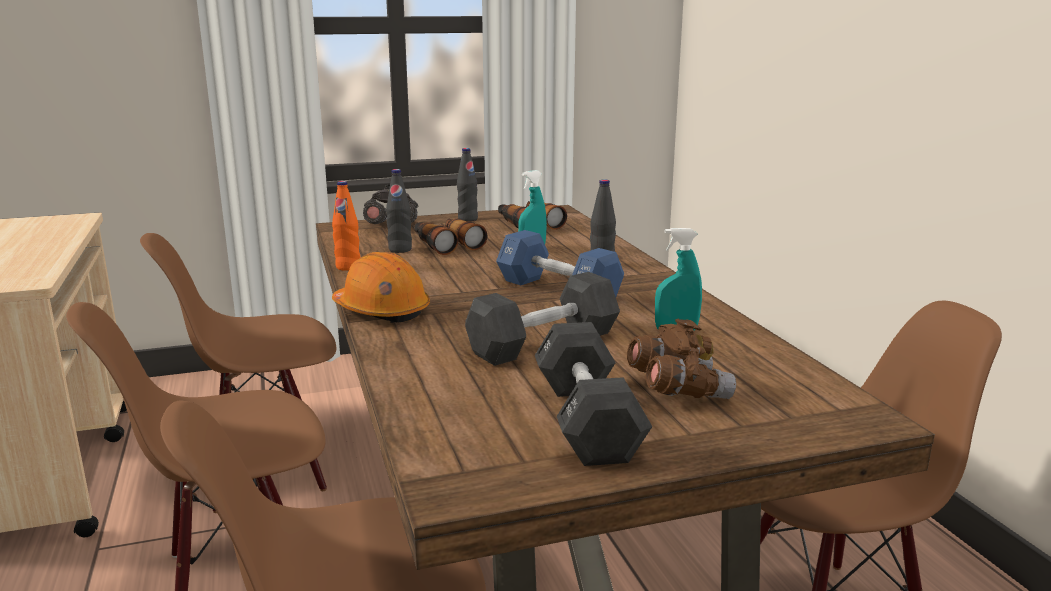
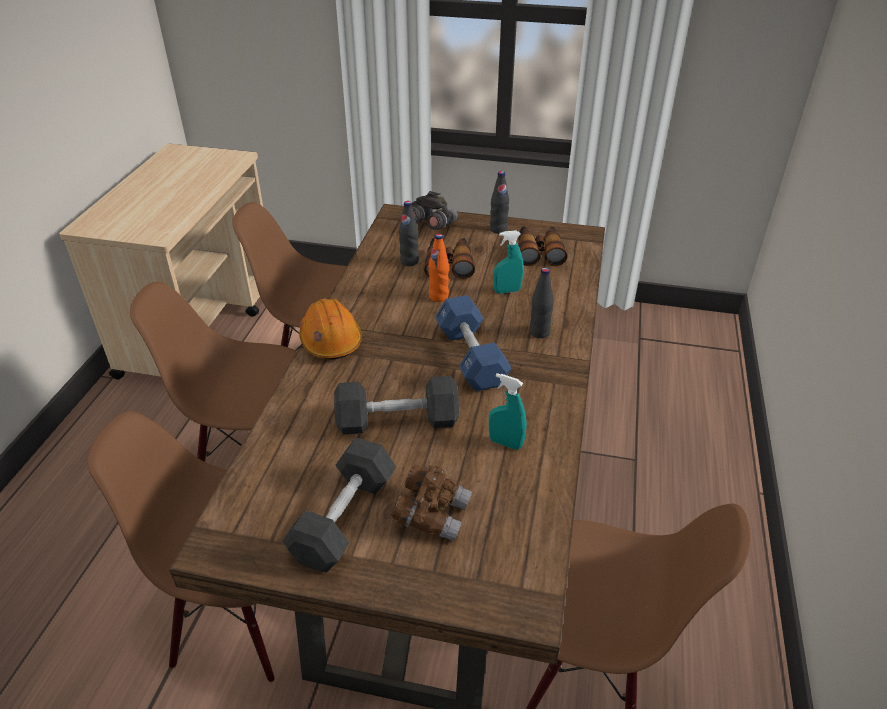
camera: 30 degrees right, 20 degrees up
(348, 267) = (355, 275): orange bottle -> orange bottle (438, 296)

